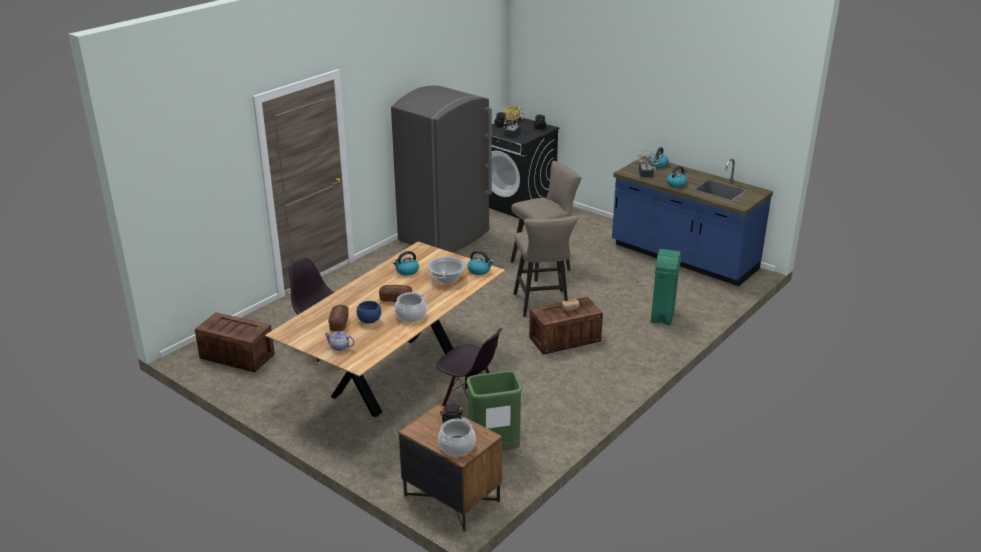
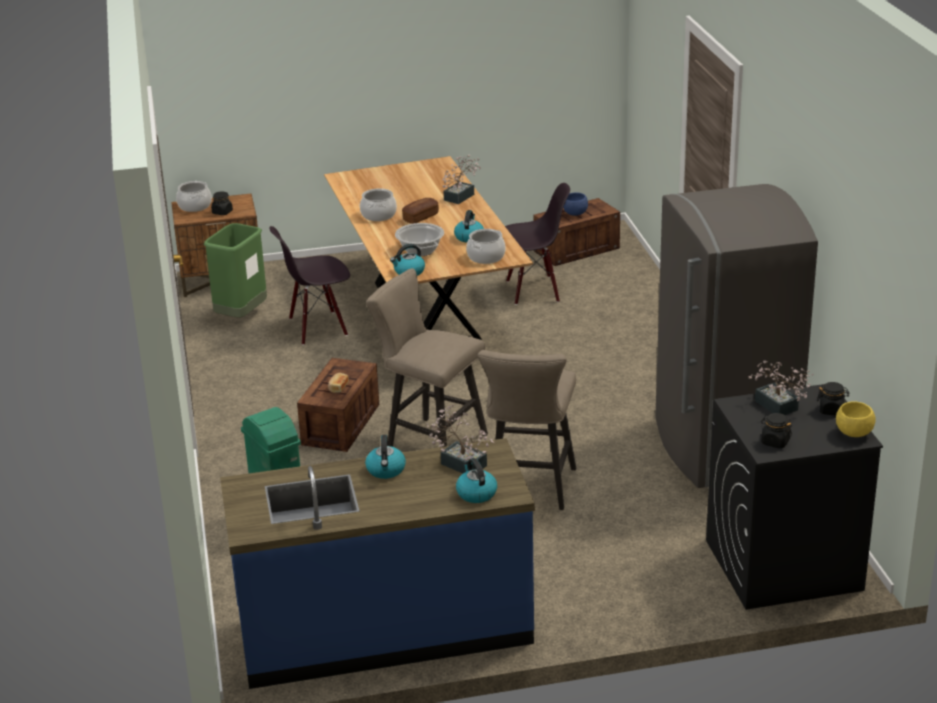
camera: 130 degrees right, 0 degrees up
(339, 323) = (418, 185): bread -> none
(339, 347) = (378, 176): teapot -> none
(342, 299) = (461, 196): none -> potted plant
(369, 321) = (400, 197): blue bowl -> blue bowl (575, 214)
(429, 256) = (486, 257): none -> cooking pot

